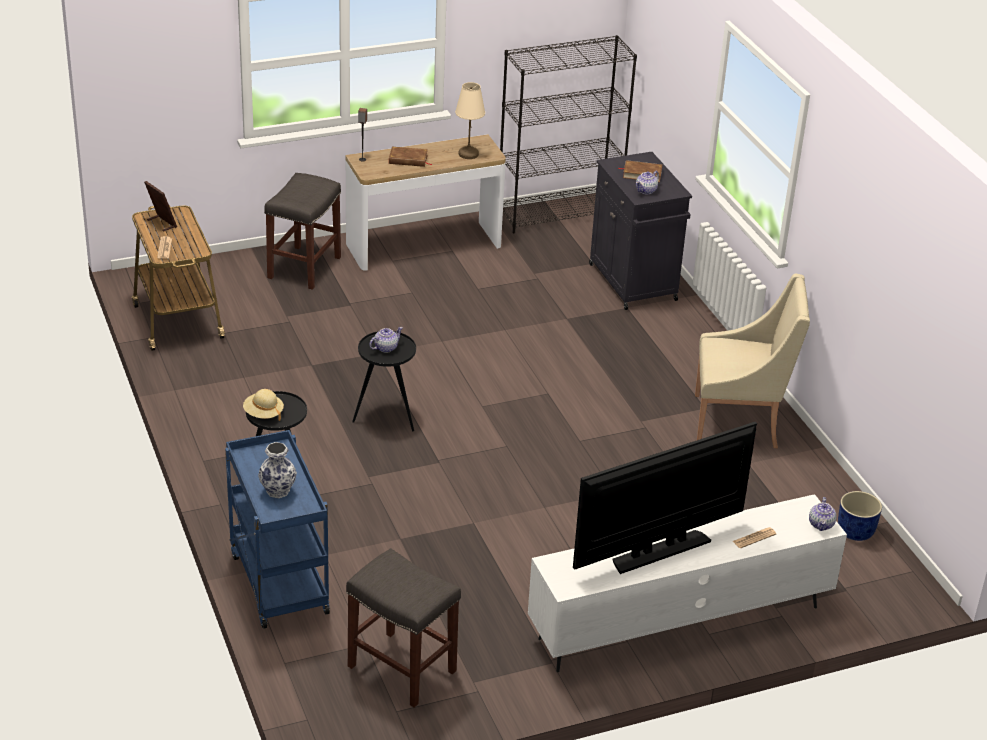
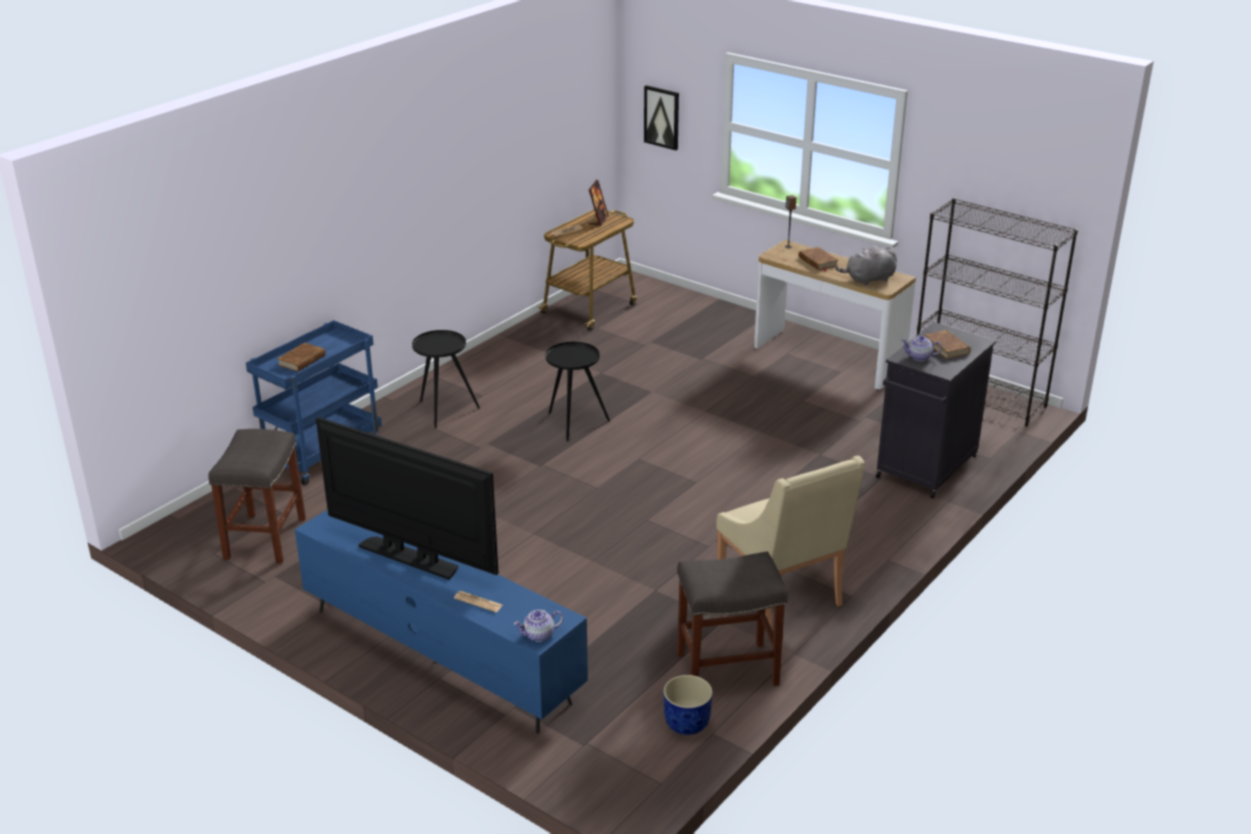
camera: 60 degrees right, 5 degrees down
(159, 86) = (662, 117): none -> picture
(263, 414) = (430, 341): beige hat -> none
(278, 490) = (302, 360): vase -> brown book
(304, 267) = (724, 325): grey stool -> grey stool (728, 668)
(385, 348) = (573, 355): teapot -> none
(468, 154) = (868, 280): beige table lamp -> grey plush toy
(680, 622) = (442, 656): white tv stand -> blue tv stand

